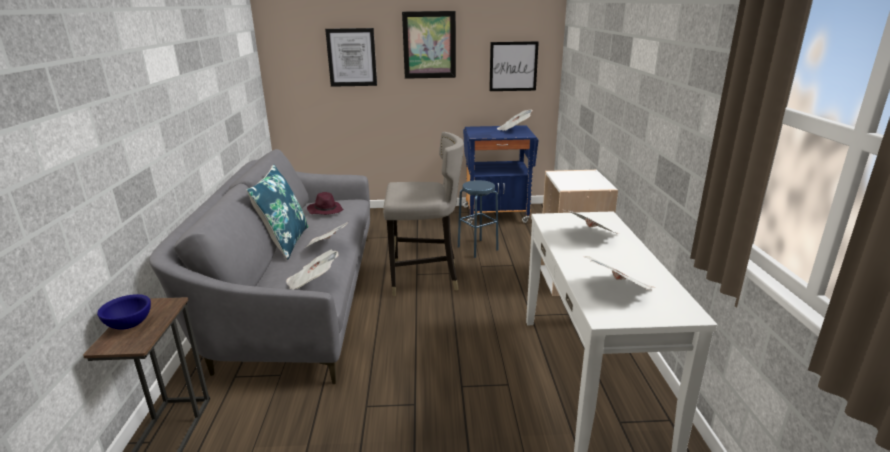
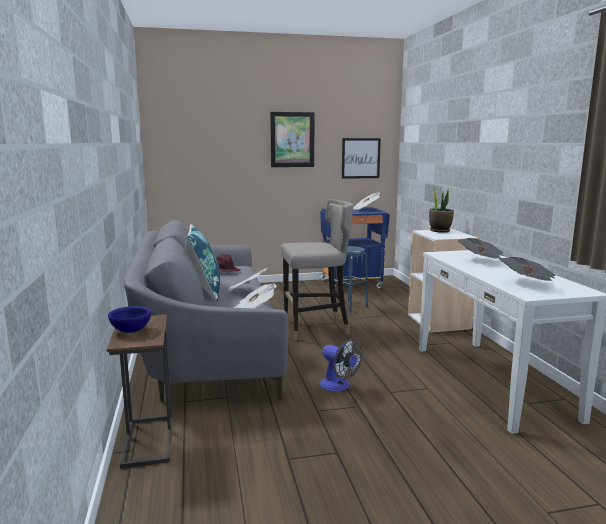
camera: 10 degrees left, 10 degrees down
(351, 57) = (226, 149): picture -> none
(407, 371) = (338, 386): none -> fan
(578, 174) = (440, 231): none -> potted plant

